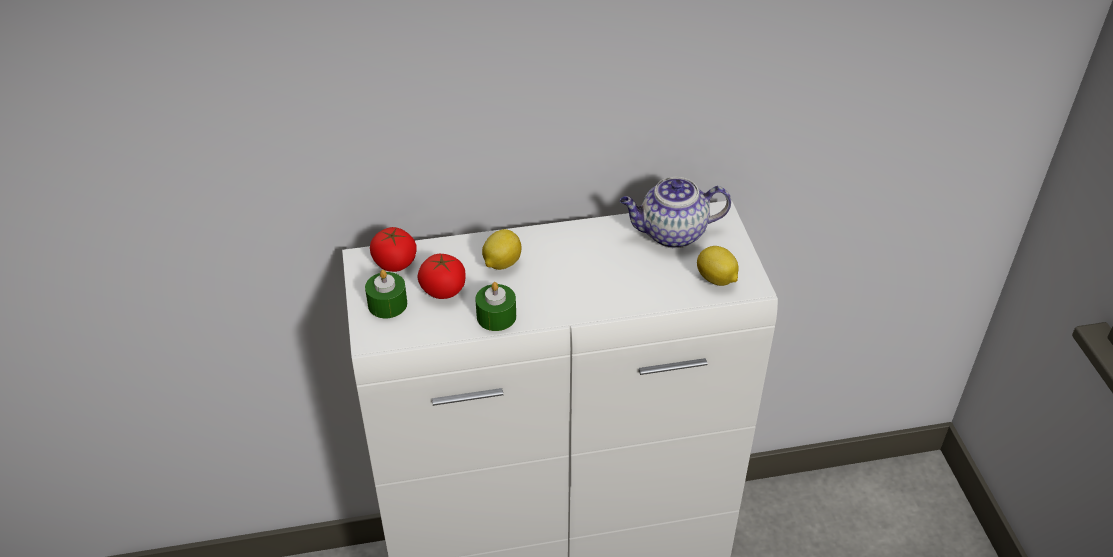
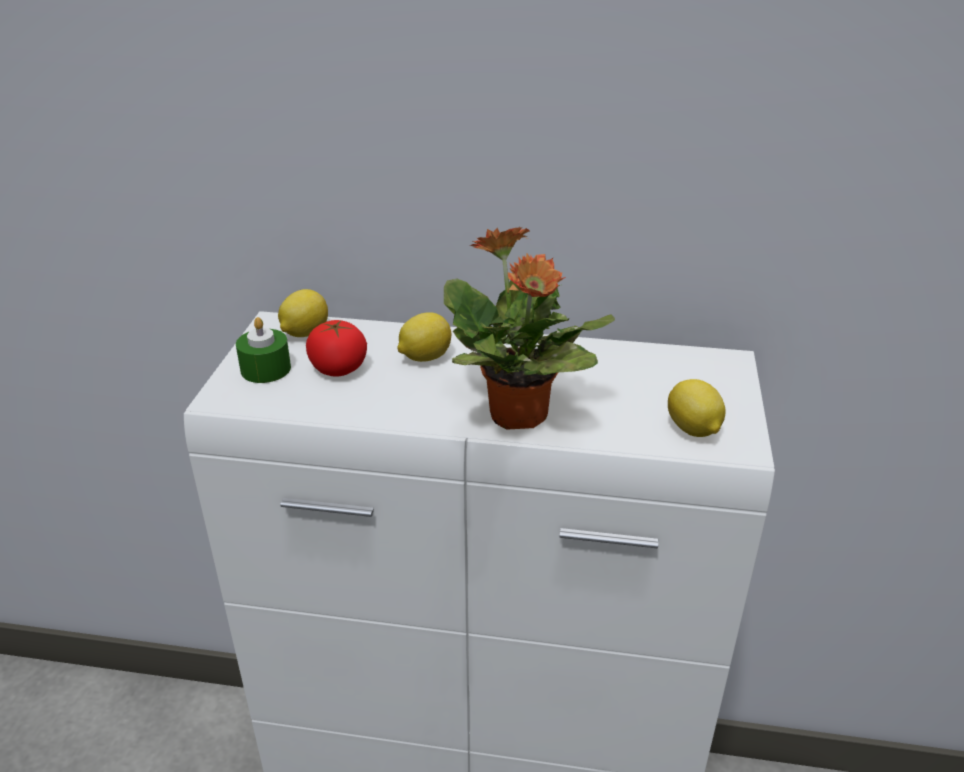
camera: 20 degrees right, 10 degrees down
(395, 263) = (304, 333): tomato -> lemon
(496, 316) = (381, 408): green candle -> none
(596, 298) = (518, 416): none -> potted plant
(671, 234) = (655, 369): teapot -> none

